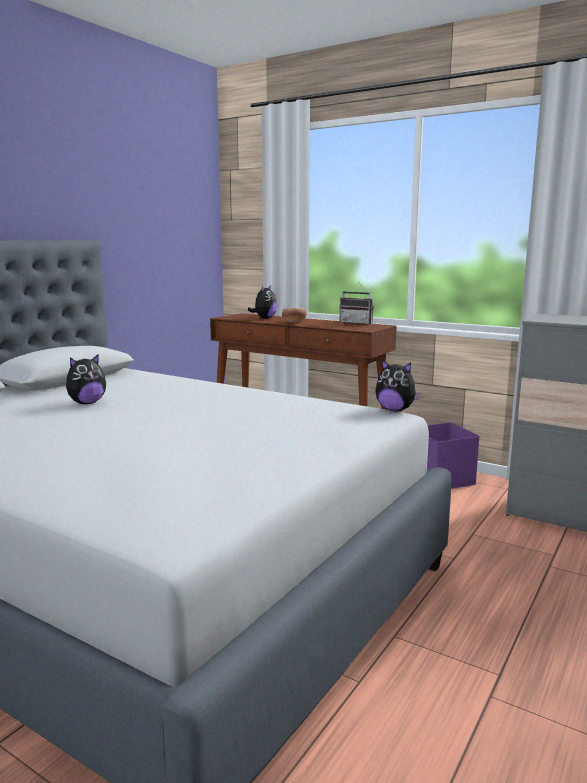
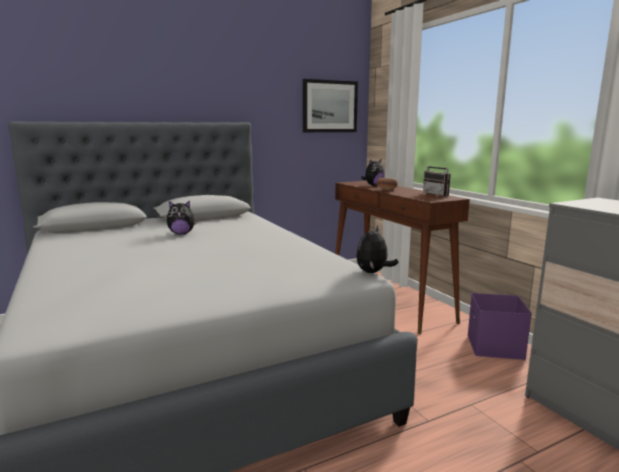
camera: 30 degrees right, 0 degrees up
(182, 218) = (329, 106): none -> picture
(395, 410) = (373, 272): plush toy -> plush toy turned 60 degrees clockwise

